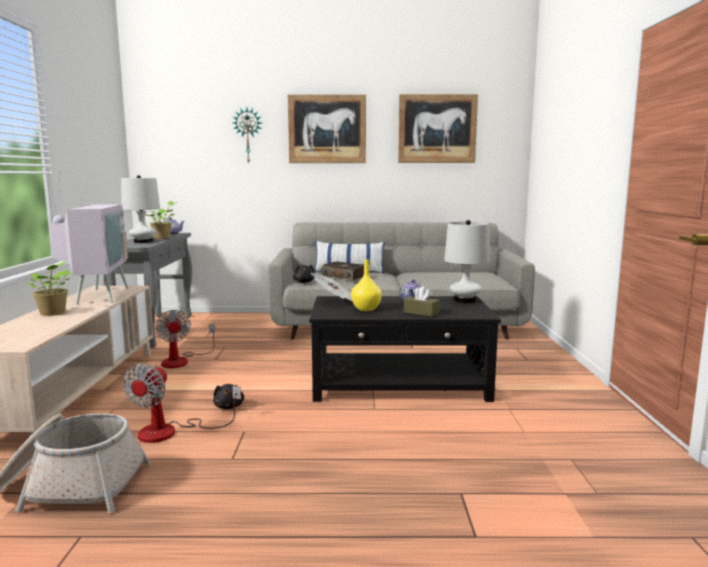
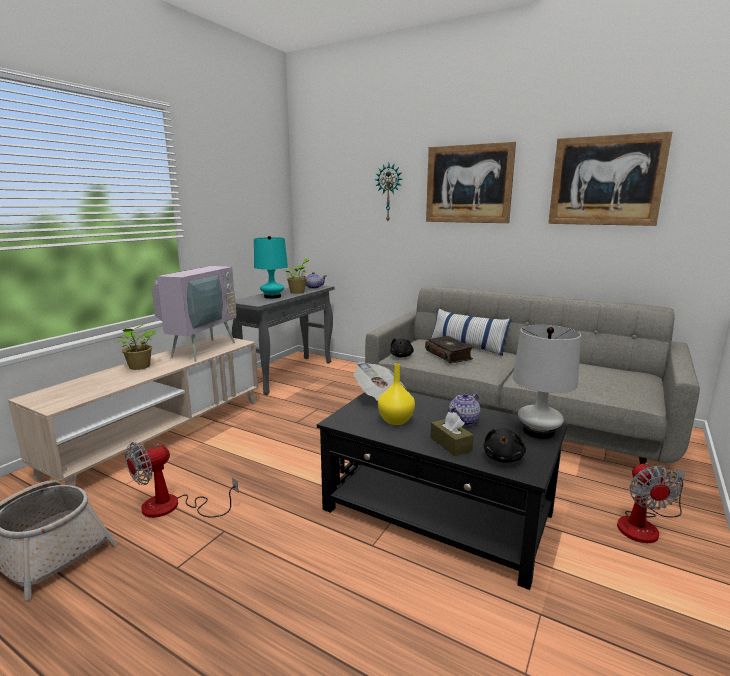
camera: 30 degrees right, 5 degrees up
(143, 242) = (272, 297): white table lamp -> turquoise table lamp
(182, 360) = (270, 416): fan -> fan (645, 525)
(229, 406) = (246, 490): black plush toy -> black plush toy (503, 458)

